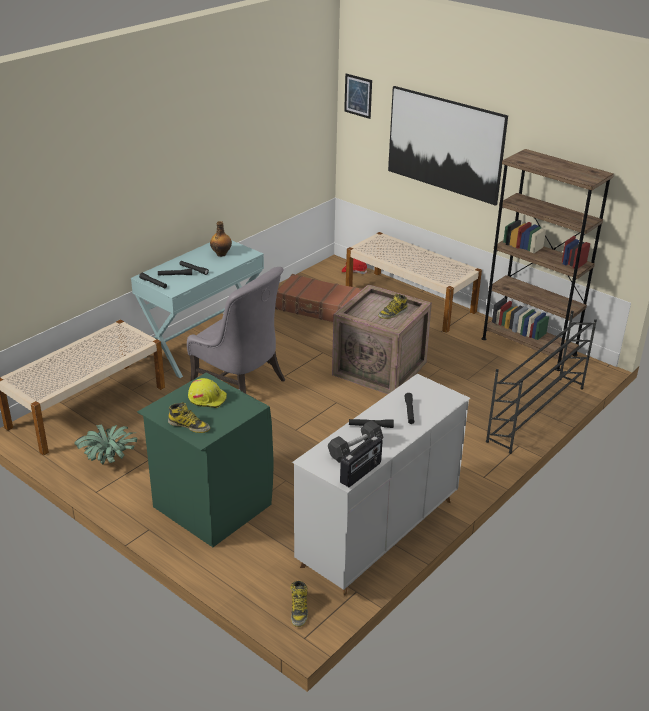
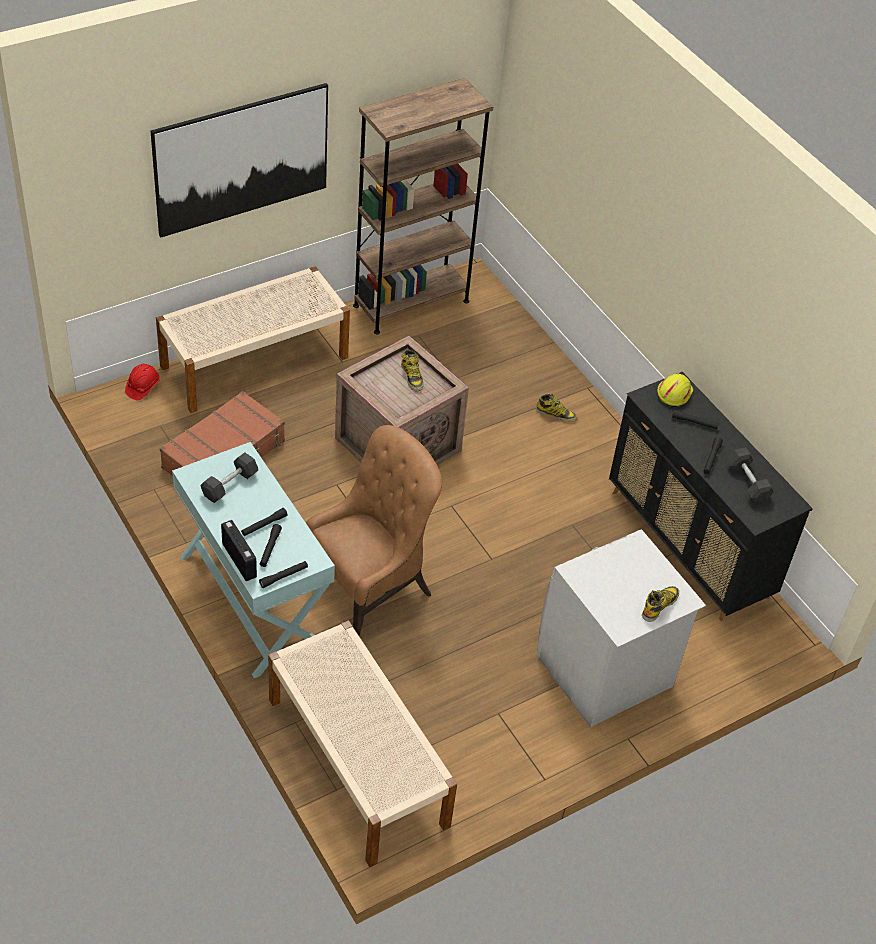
camera: 75 degrees left, 15 degrees up
(109, 460) = (486, 756): potted plant -> none
(207, 398) = (611, 577): yellow hard hat -> yellow hard hat (673, 393)
(210, 505) = (604, 673): green washing machine -> white washing machine
(221, 254) = (230, 485): bottle -> black dumbbell
(240, 383) = (370, 585): grey chair -> brown chair
(299, 610) = (778, 638): boot -> boot (556, 414)
(358, 96) = (88, 173): picture -> none
(361, 473) = (786, 489): radio -> radio (240, 560)
(378, 533) = (688, 544): white cabinet -> black cabinet
(535, 414) = (539, 353): black shoe rack -> none

